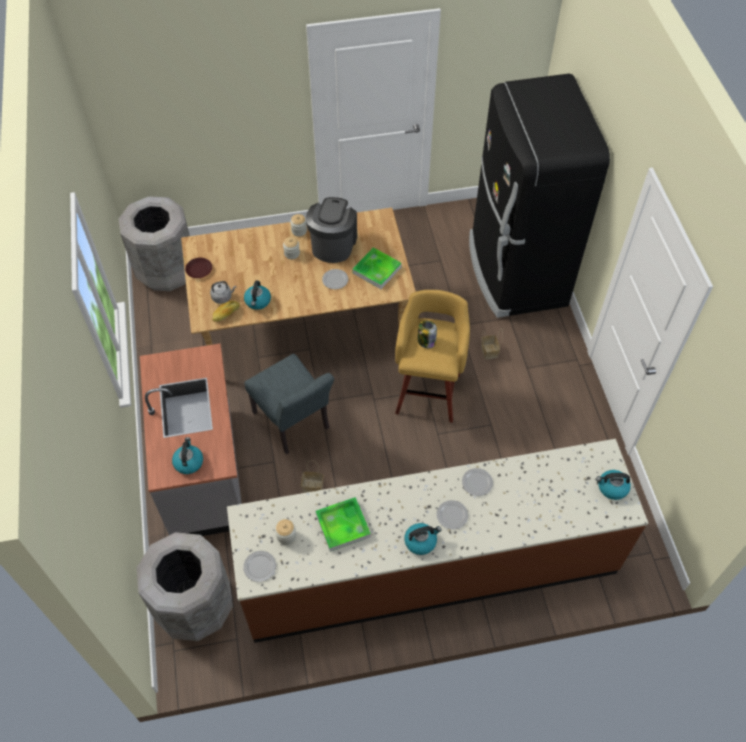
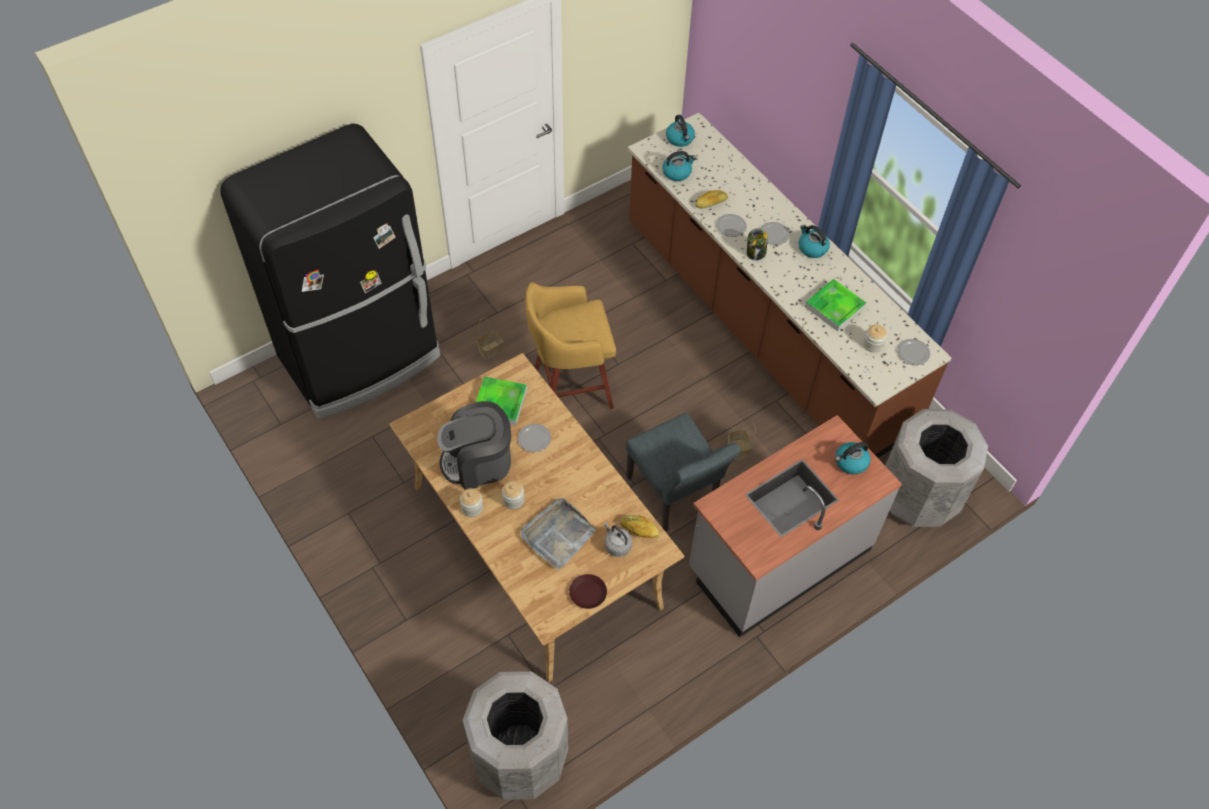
camera: 115 degrees left, 0 degrees up
(251, 268) = (558, 535): none -> grey tray
(258, 301) = (604, 505): kettle -> kettle (677, 172)
(294, 424) = (676, 496): grey chair -> grey chair turned 120 degrees clockwise
(426, 341) = (573, 332): jar -> jar (756, 253)
(513, 478) = (711, 203): none -> bread

